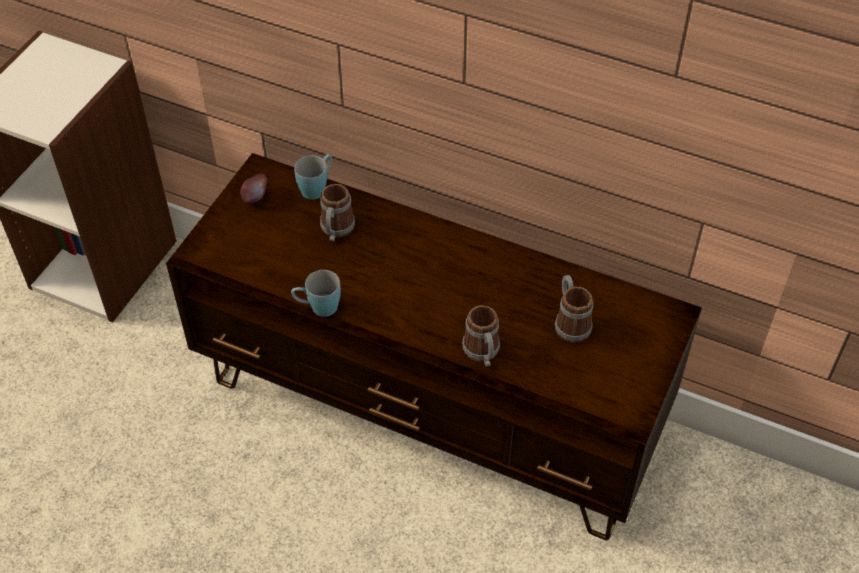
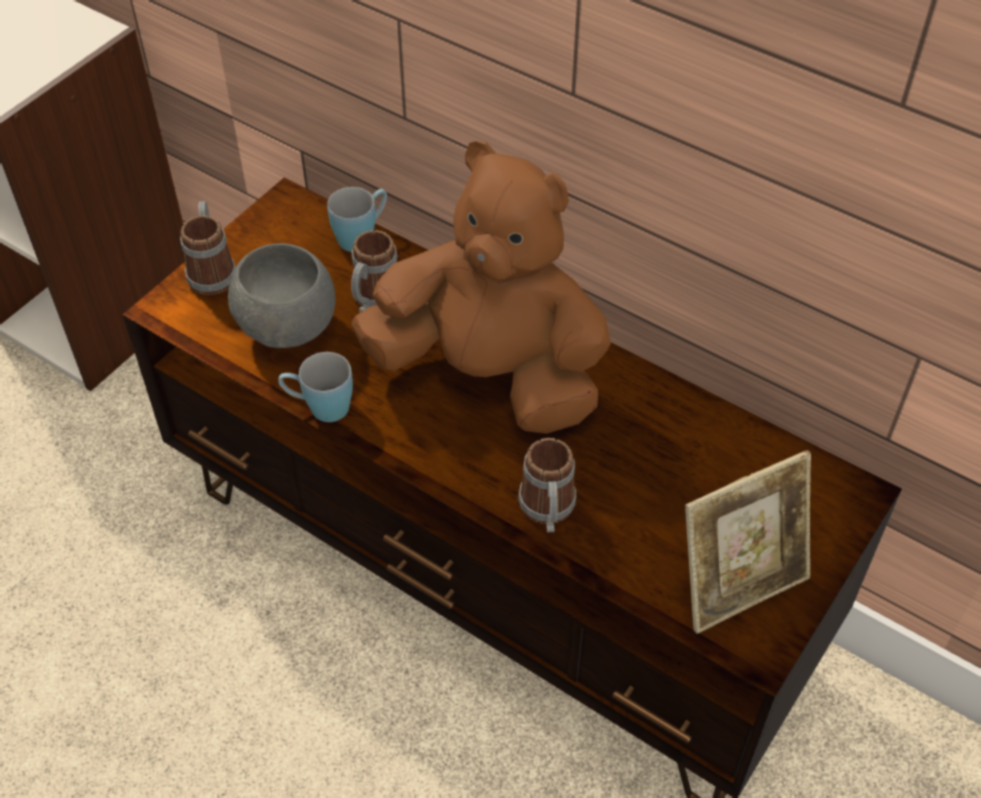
camera: 10 degrees right, 0 degrees up
(255, 198) = (271, 240): apple -> none
(281, 258) = (286, 328): none -> grey bowl
(426, 270) = (490, 374): none -> brown plush toy
(570, 322) = (691, 482): mug -> mug (212, 270)
(611, 381) = (739, 585): none -> picture frame

